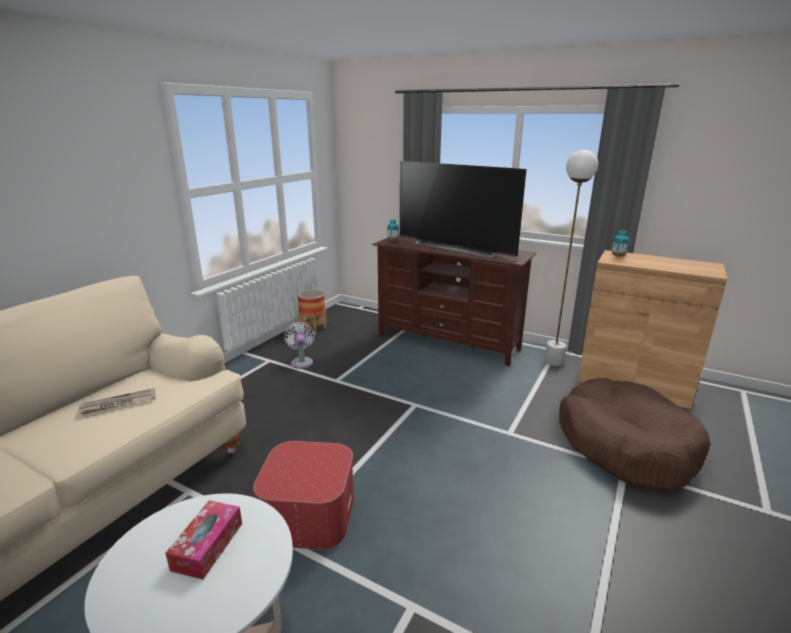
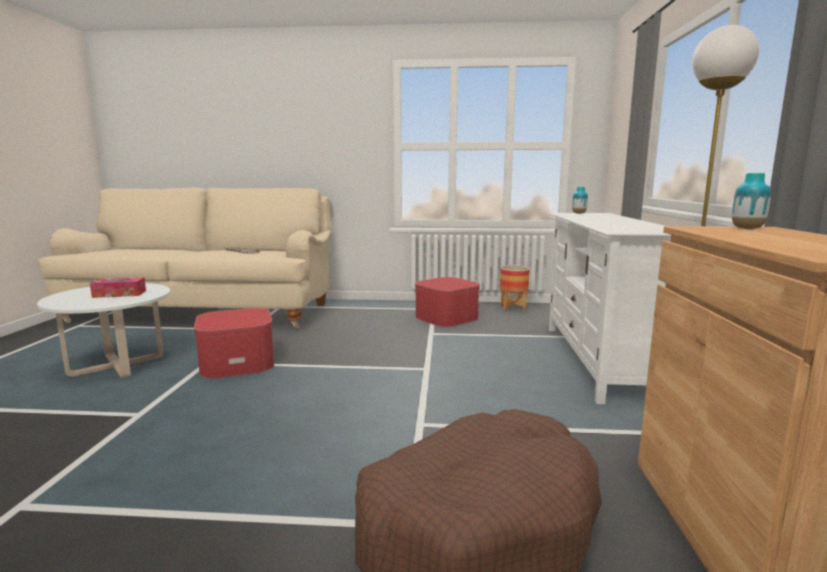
camera: 65 degrees right, 10 degrees down
(302, 362) = (446, 317): white fan -> ottoman
(448, 341) = (598, 360): brown tv stand -> white tv stand
(456, 247) = (612, 221): television -> none

